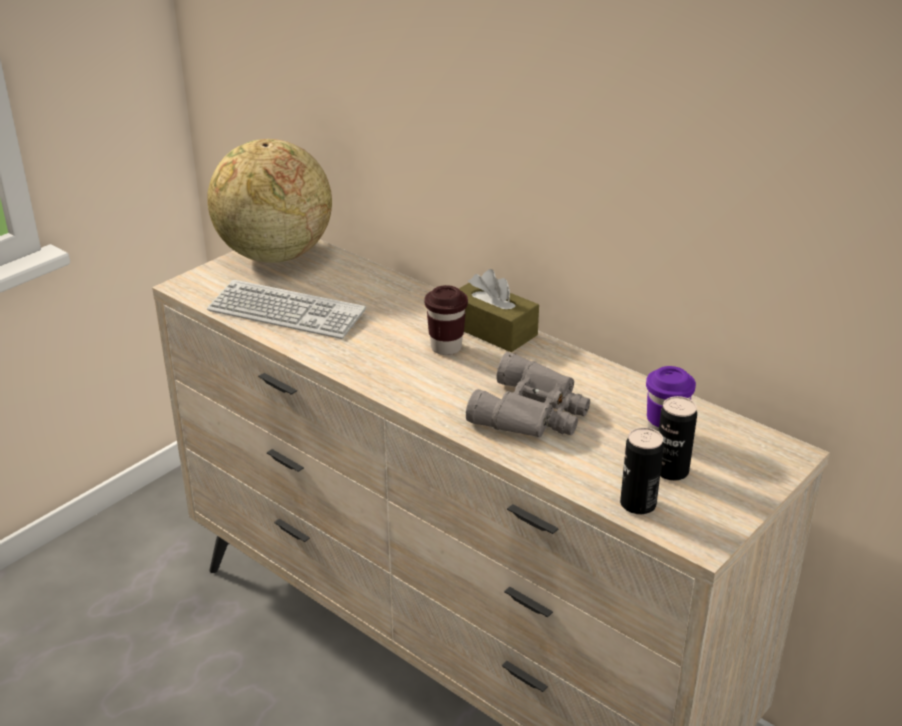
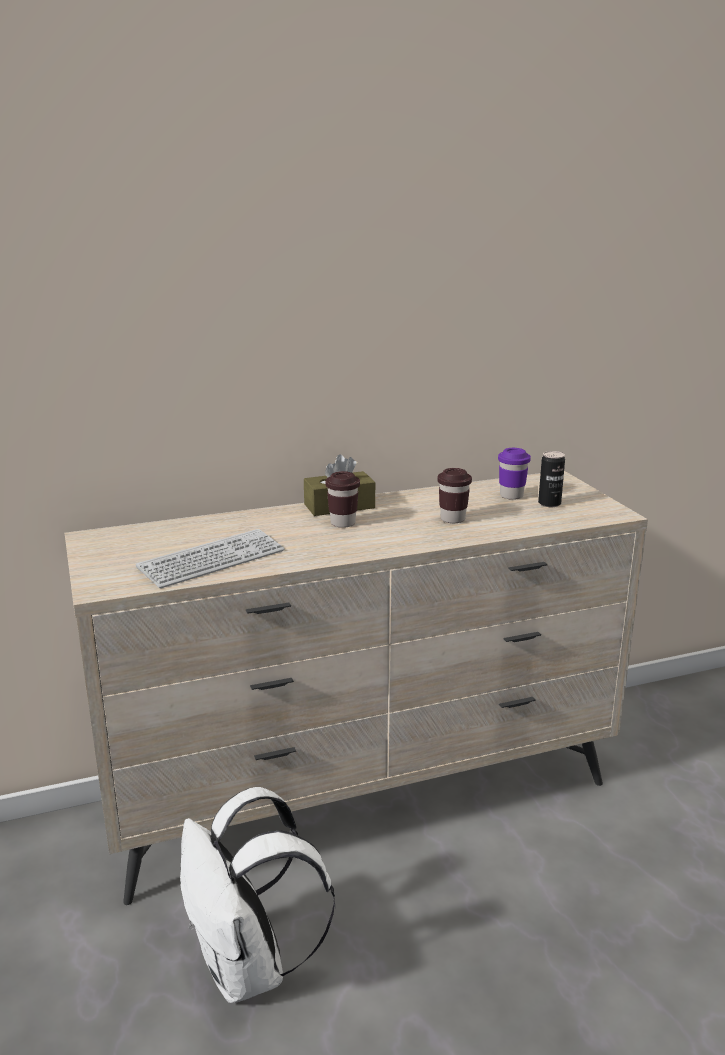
camera: 60 degrees left, 10 degrees down
(182, 681) = (249, 967): none -> white backpack
(274, 255) = (109, 546): globe -> none
(533, 412) = (452, 519): grey binoculars -> brown cup
(638, 504) = (574, 518): can -> none

